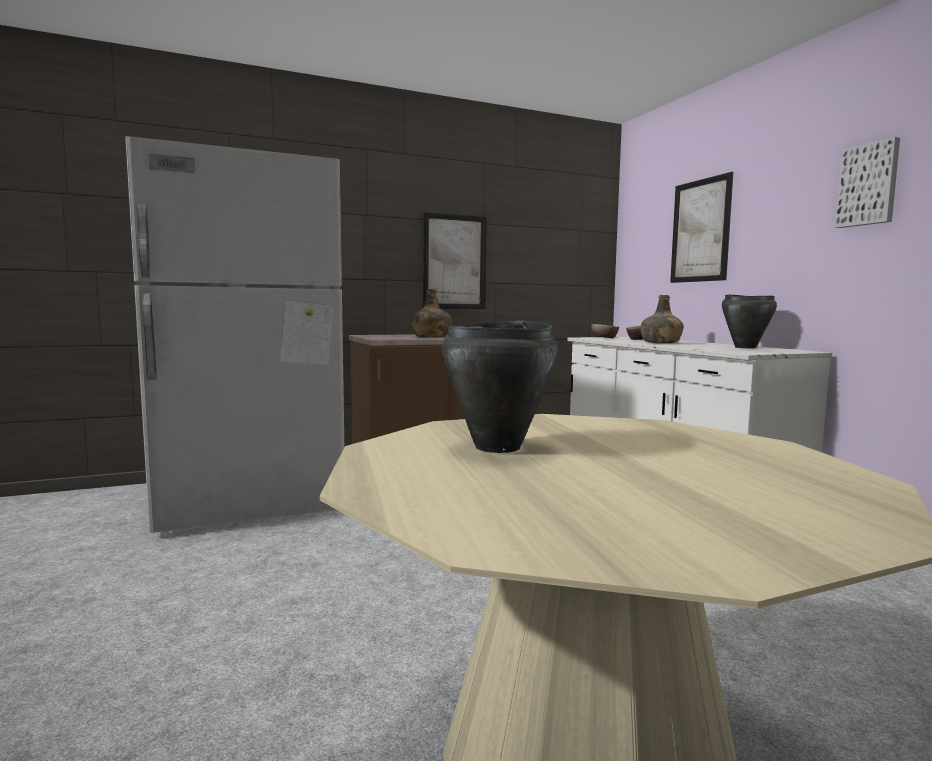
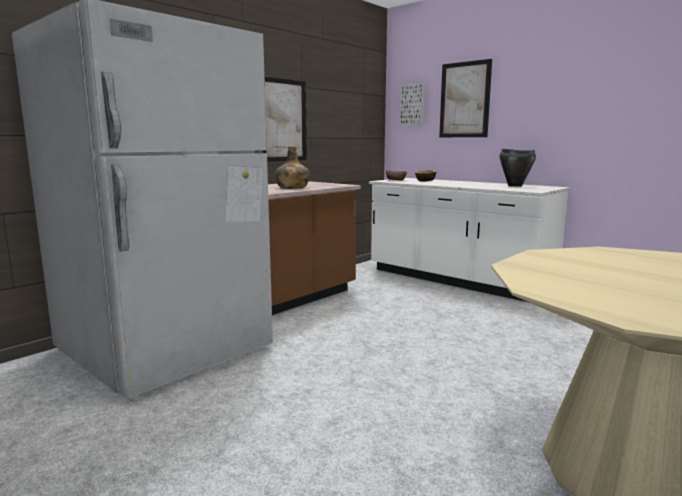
camera: 25 degrees left, 5 degrees up
(499, 447) = (593, 279): black cooking pot -> none
(660, 342) = (450, 183): green bottle -> none
(868, 185) = (594, 78): picture -> picture (413, 105)

